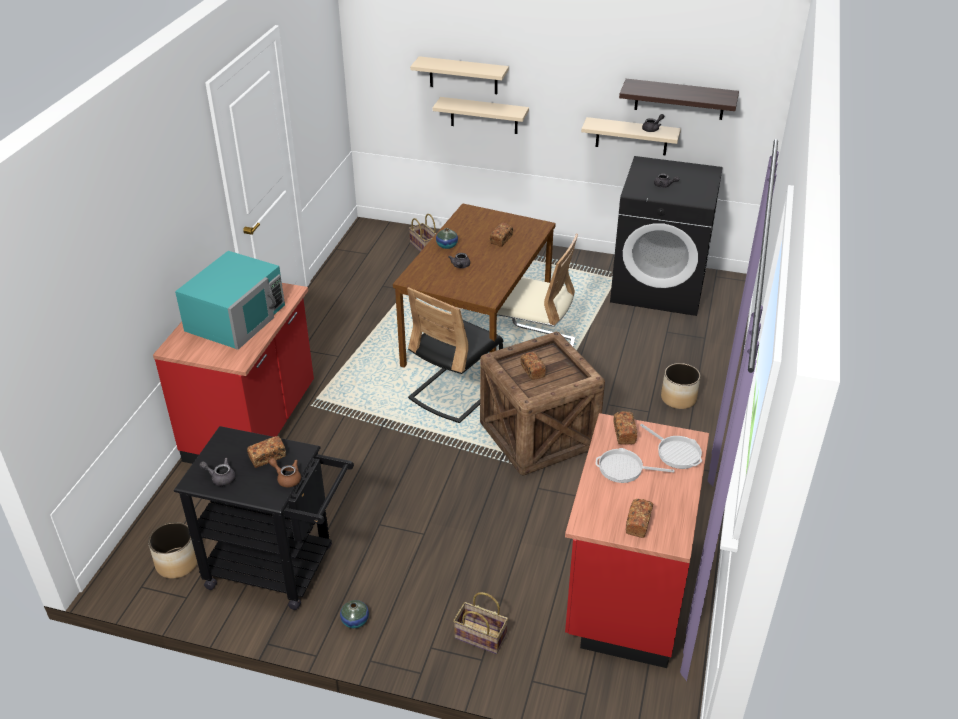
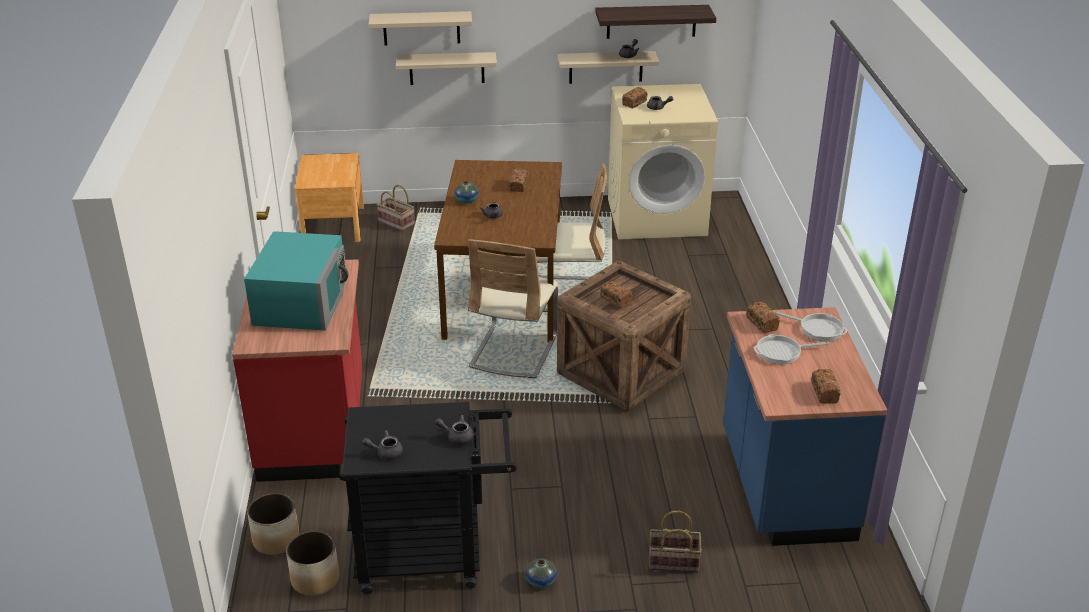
camera: 20 degrees left, 5 degrees down
(267, 457) = (422, 423): bread -> bread (634, 103)
(287, 478) = (457, 437): brown teapot -> grey teapot
(371, 238) = (333, 224): none -> brown nightstand
(455, 392) = (513, 351): black chair -> beige chair
(625, 591) = (783, 486): red counter -> blue counter
(659, 286) = (657, 217): black washing machine -> beige washing machine
(678, 399) = (733, 311): planter -> planter (276, 540)

